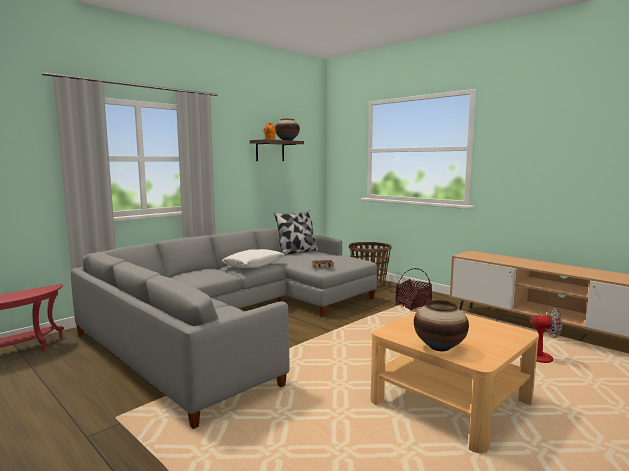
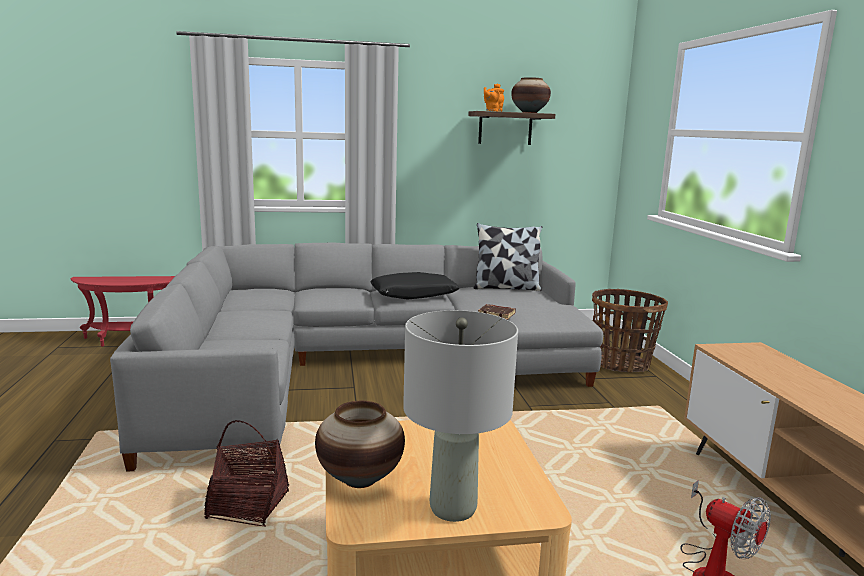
camera: 35 degrees right, 5 degrees up
(254, 265) = (414, 295): white pillow -> black pillow
(413, 305) = (638, 415): basket -> basket (248, 505)
(496, 343) = (454, 508): none -> grey table lamp

